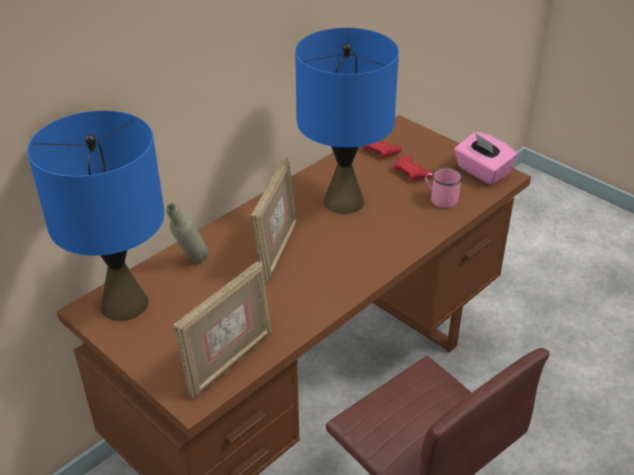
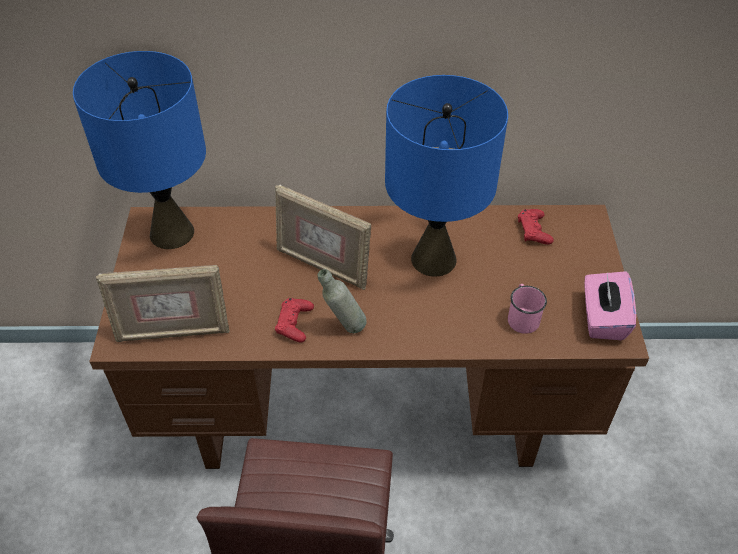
camera: 45 degrees right, 10 degrees up
(191, 263) = (252, 232): grey bottle -> grey bottle (344, 328)
(277, 250) = (323, 266): picture frame -> picture frame turned 60 degrees clockwise
(412, 172) = (532, 272): red game controller -> red game controller (294, 323)

